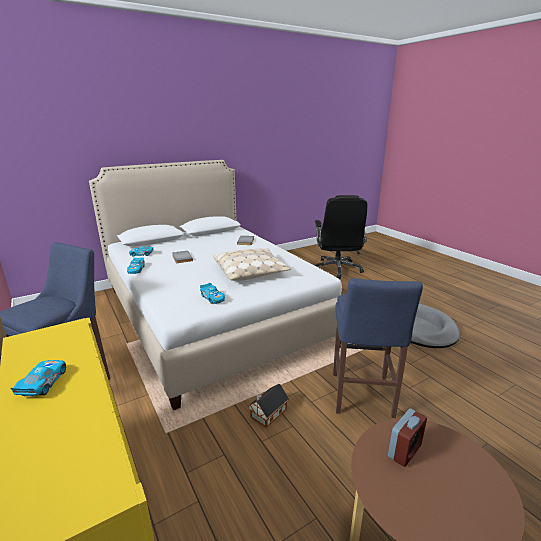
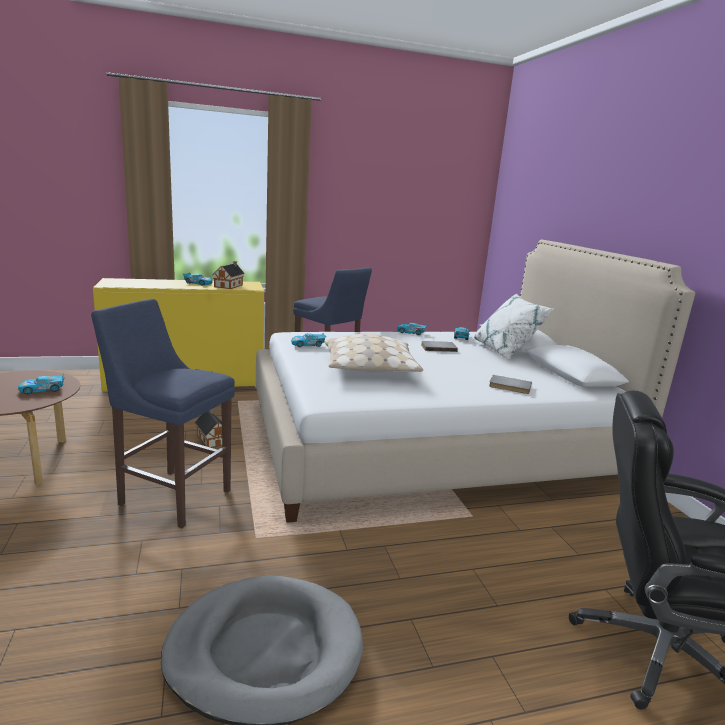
camera: 105 degrees right, 5 degrees down
(58, 349) = (229, 285): none -> toy house
(174, 243) = (506, 351): none -> white pillow
(404, 451) = (42, 389): alarm clock -> toy car

